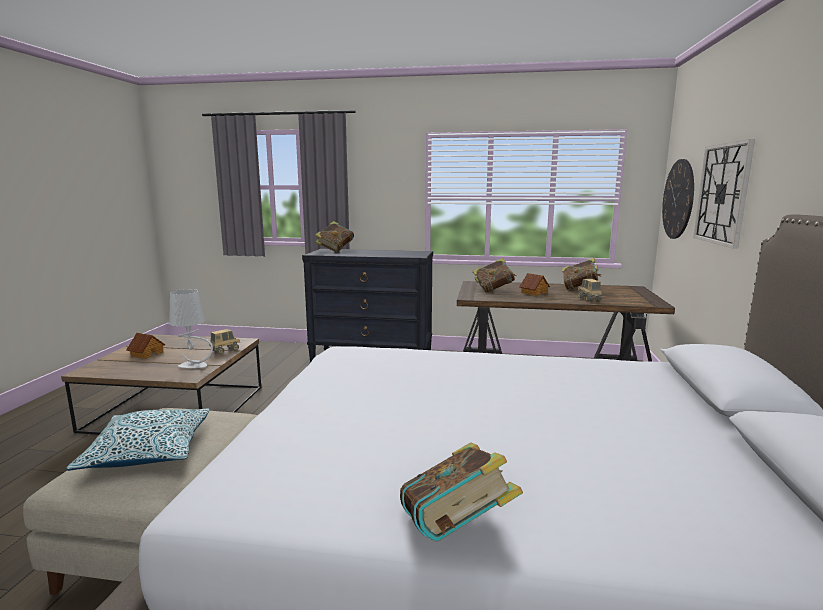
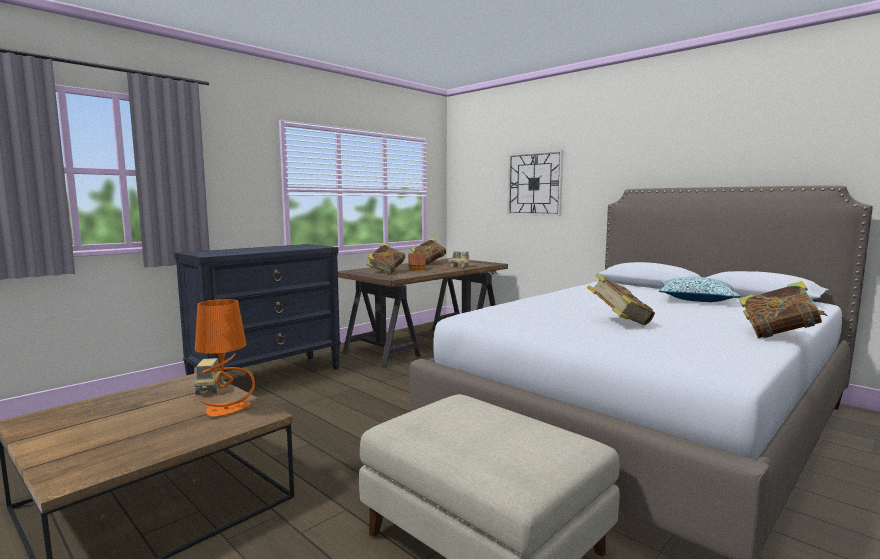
camera: 55 degrees left, 5 degrees down
(147, 354) = (99, 431): toy house -> none
(148, 451) = (499, 436): pillow -> pillow (696, 299)
(194, 365) = (227, 410): grey table lamp -> orange table lamp
(335, 250) = (207, 251): book -> book (619, 323)
(678, 199) = (474, 191): wall clock -> none

